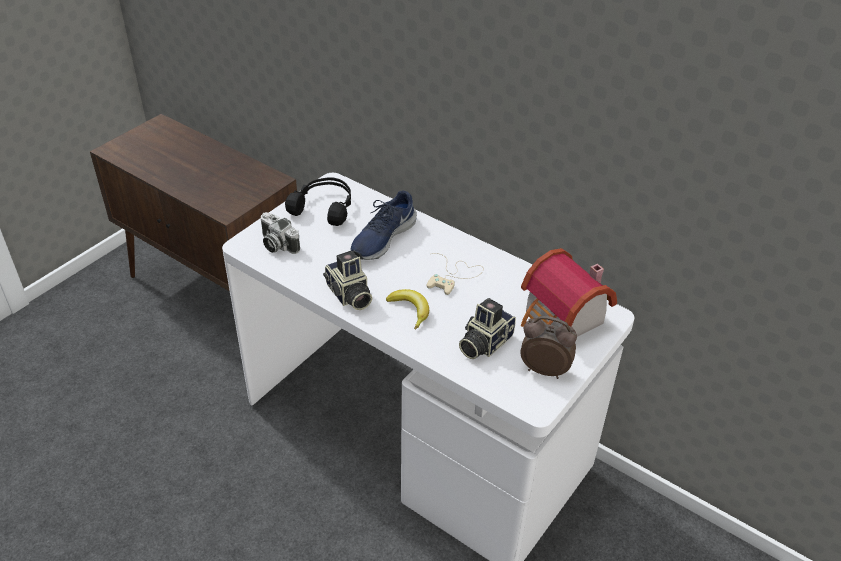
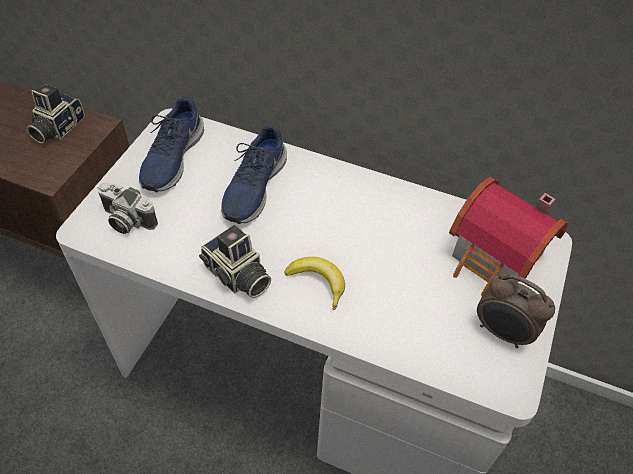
camera: 15 degrees left, 10 degrees up
(324, 207) = (171, 158): black headphones -> blue shoe
(453, 275) = (353, 223): beige game controller -> none
(483, 343) = (419, 310): camera -> camera (57, 128)
(544, 369) = (502, 332): alarm clock -> alarm clock turned 150 degrees counterclockwise

